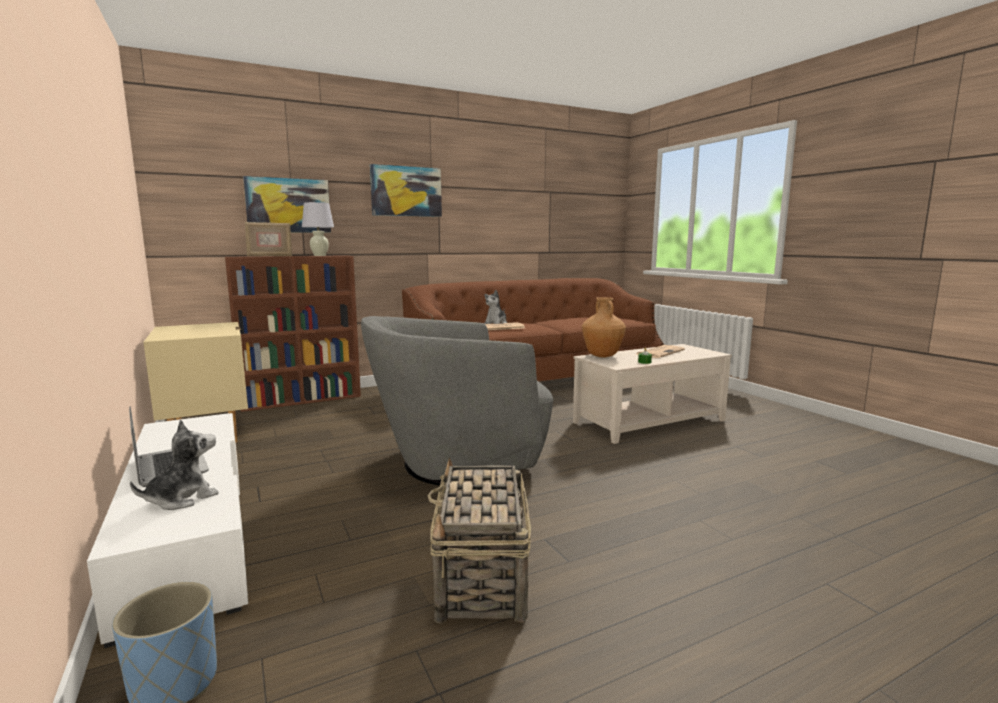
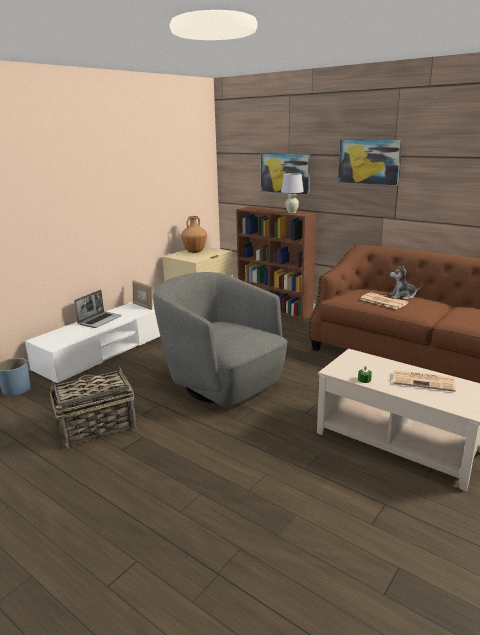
camera: 65 degrees right, 10 degrees up
(182, 498) = (72, 334): plush toy -> none
(270, 256) = (264, 209): picture frame -> picture frame (143, 306)
(602, 356) = (364, 359): brown vase -> brown vase (194, 252)

